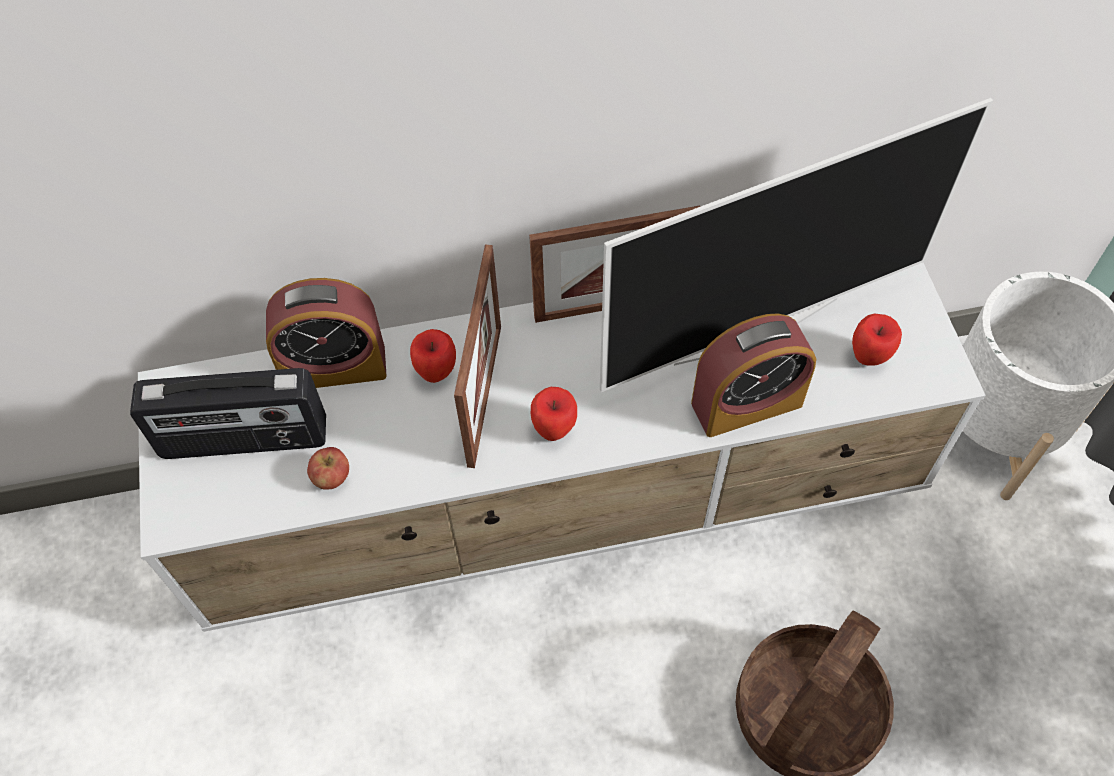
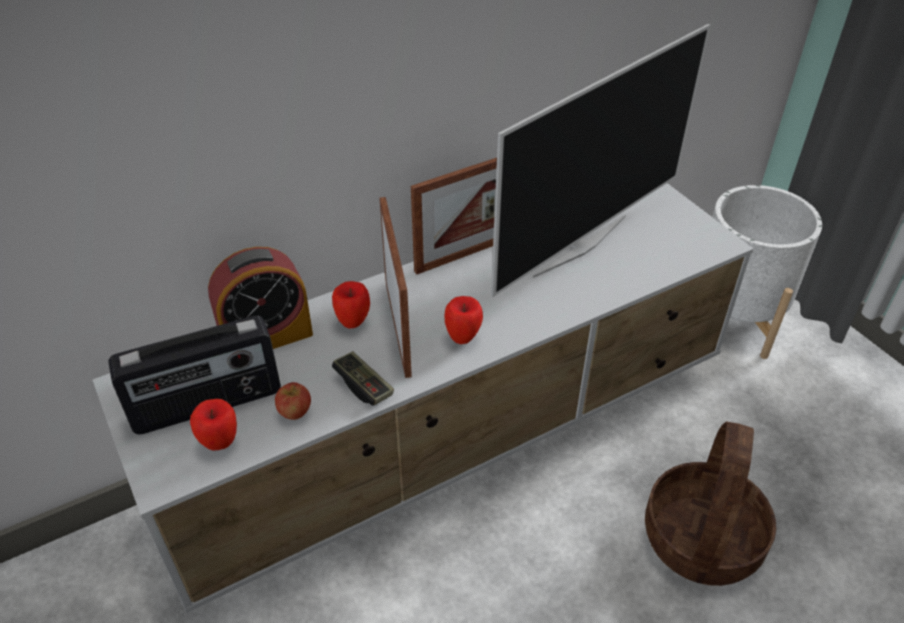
camera: 20 degrees left, 15 degrees down
(417, 464) = (363, 385): none -> game controller
(746, 404) = (596, 289): alarm clock -> none
(868, 358) = (665, 244): apple -> apple (220, 443)

